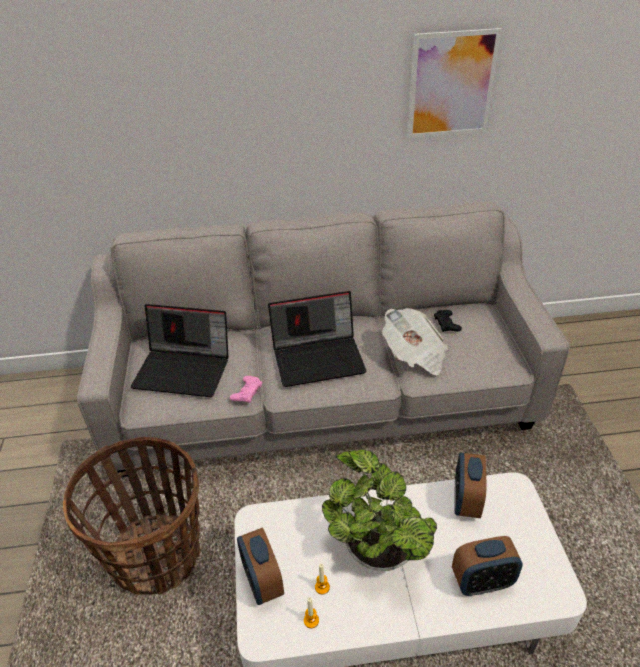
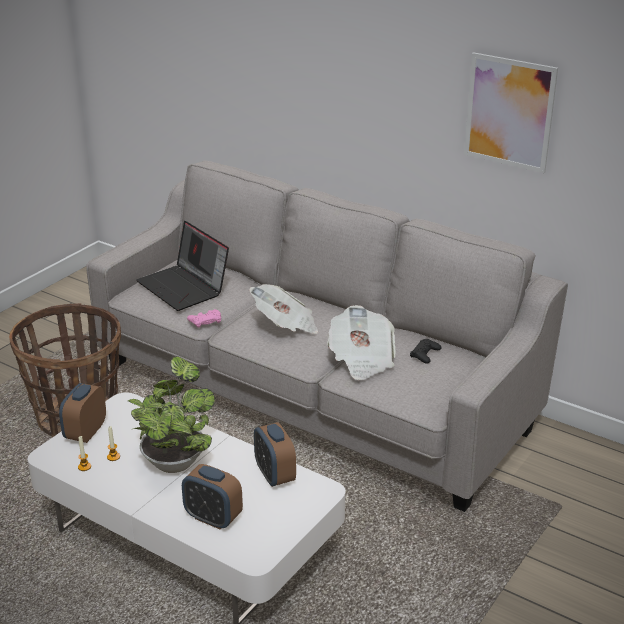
camera: 40 degrees right, 10 degrees down
(319, 357) = (285, 325): laptop -> newspaper
(466, 501) = (274, 475): alarm clock -> alarm clock turned 75 degrees counterclockwise

